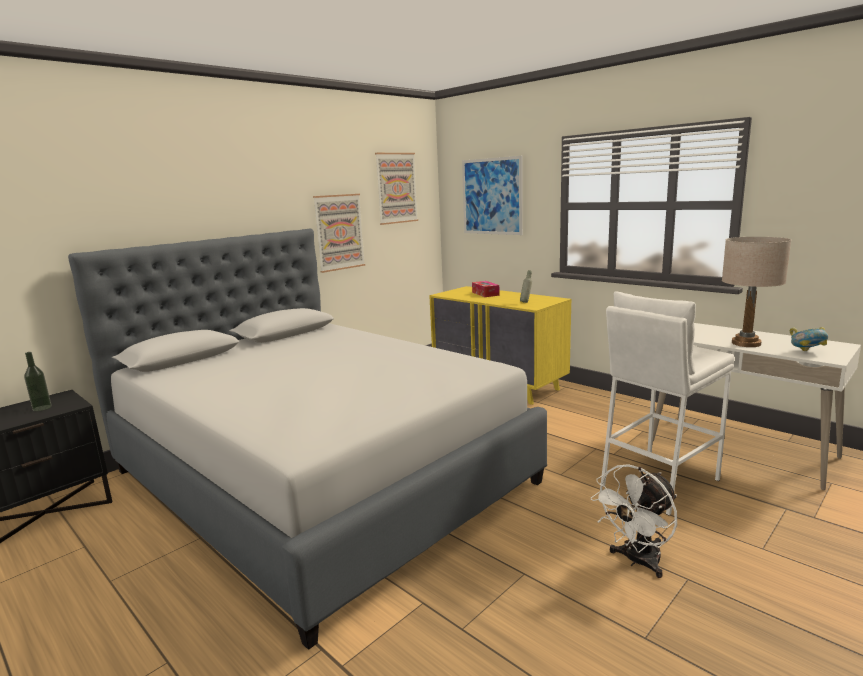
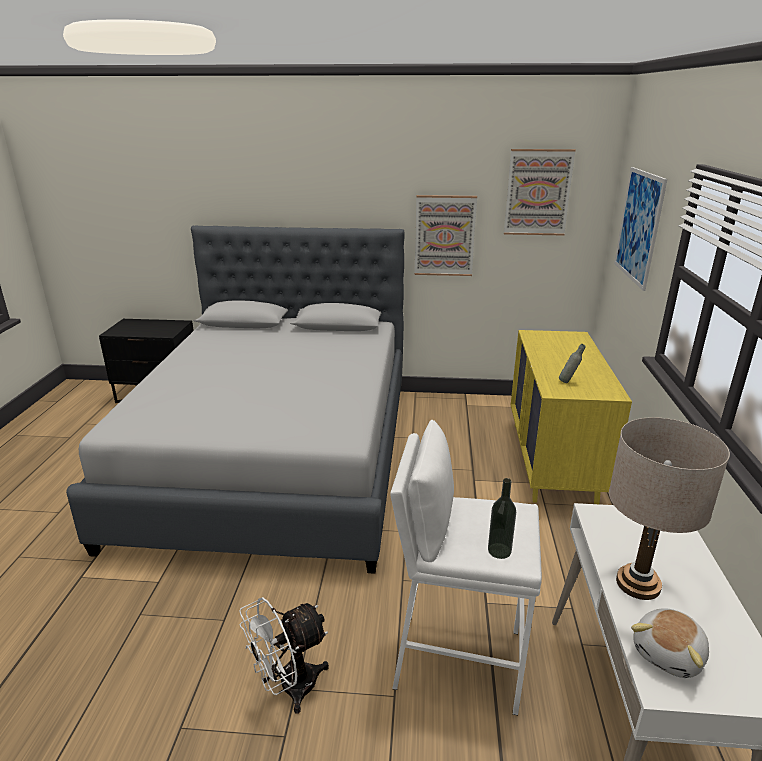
camera: 50 degrees right, 10 degrees up
(42, 408) = (158, 328): bottle -> bottle (499, 551)
(485, 293) = (569, 351): tissue box -> none
(637, 561) = (289, 688): white fan -> white fan turned 45 degrees counterclockwise
(807, 352) = (669, 654): bowl -> plush toy

